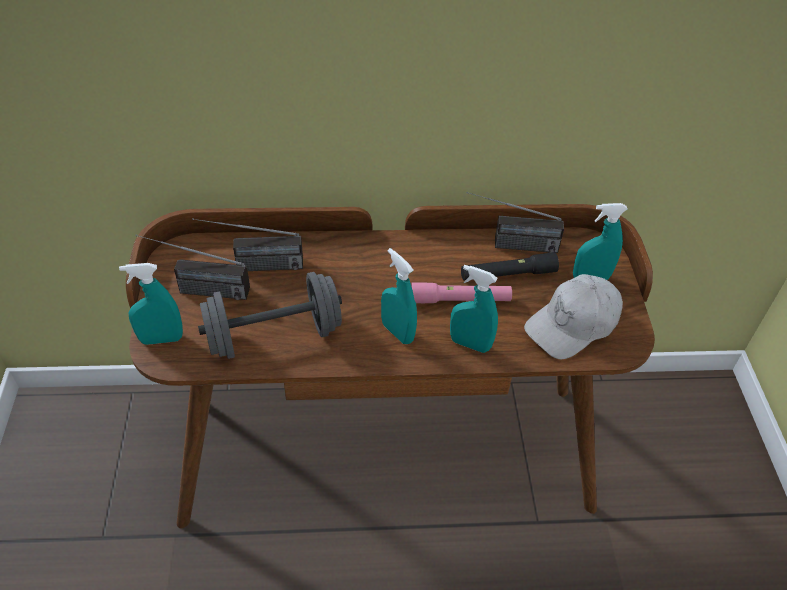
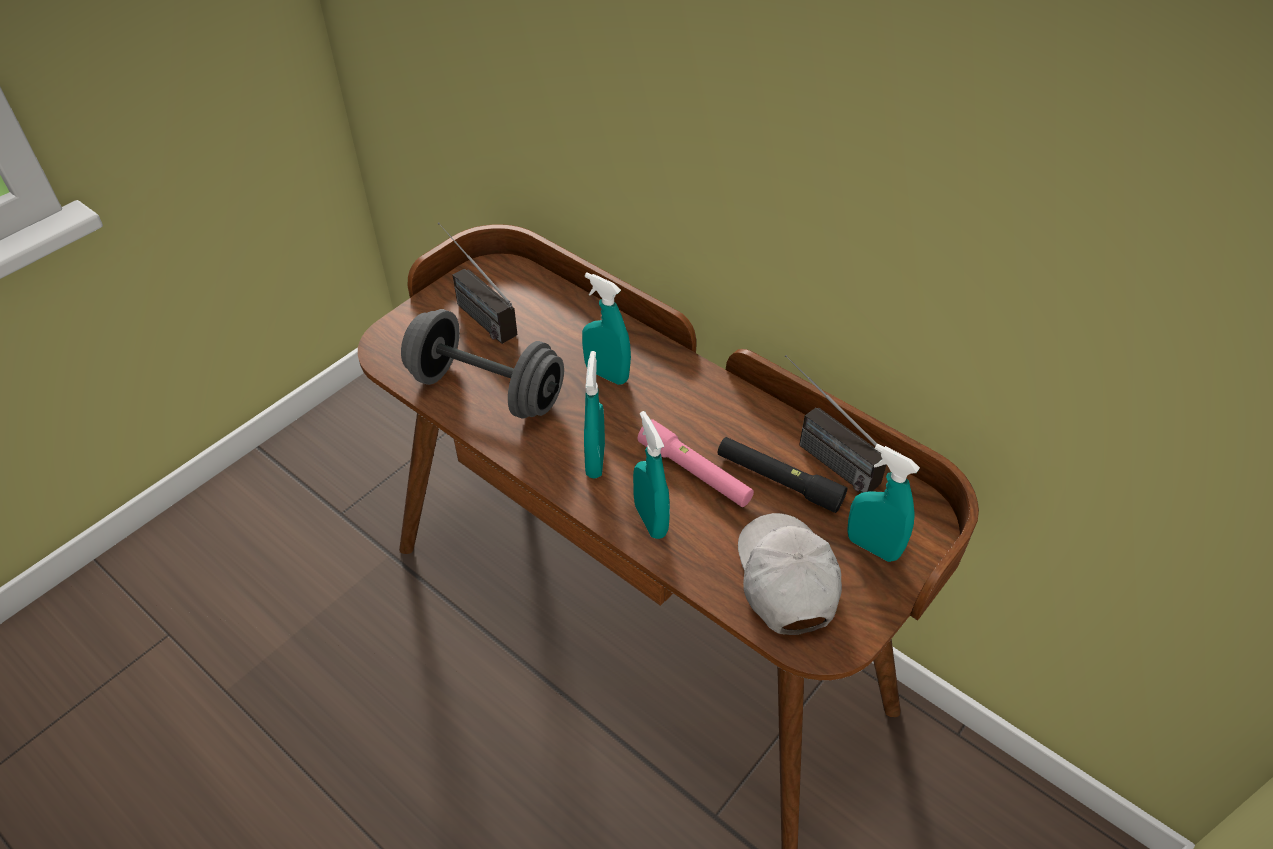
camera: 45 degrees right, 0 degrees up
(161, 339) = (399, 334): turquoise spray bottle -> turquoise spray bottle (607, 374)
(252, 266) = (541, 318): radio -> none
(573, 325) = (785, 579): white cap -> white cap turned 75 degrees clockwise

